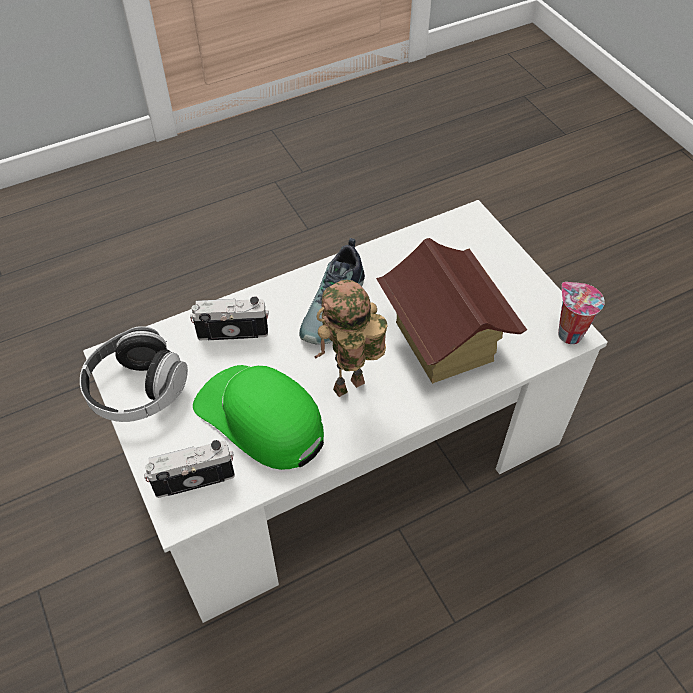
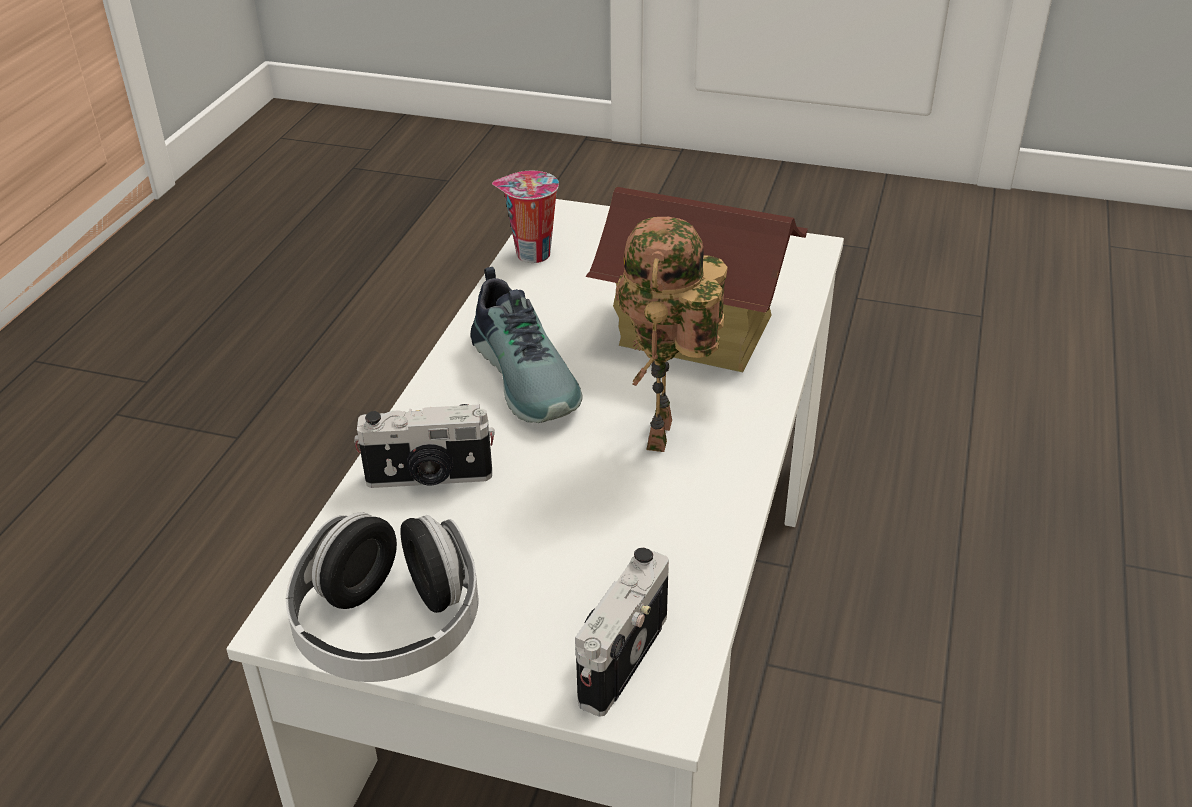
camera: 45 degrees left, 15 degrees down
(232, 330) = (429, 478): camera -> camera turned 135 degrees counterclockwise
(260, 418) = (606, 536): green cap -> none
(568, 334) = (801, 252): cup -> cup (530, 254)

